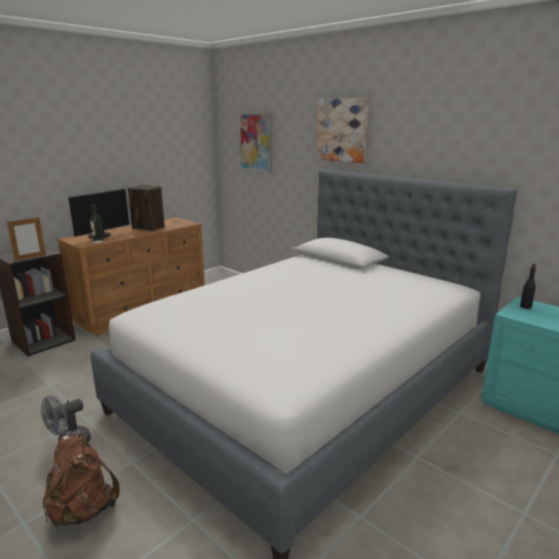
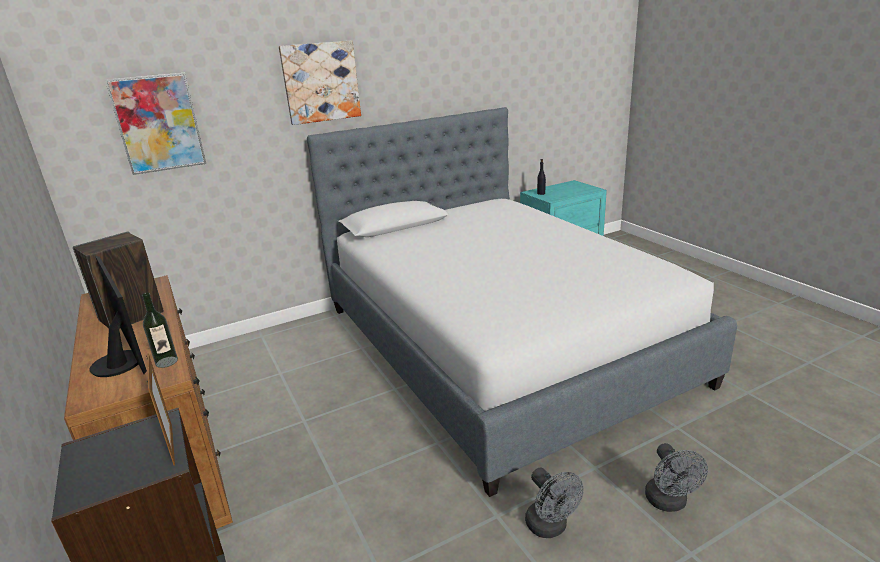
camera: 70 degrees left, 5 degrees up
(83, 510) = (669, 503): brown backpack -> grey fan

